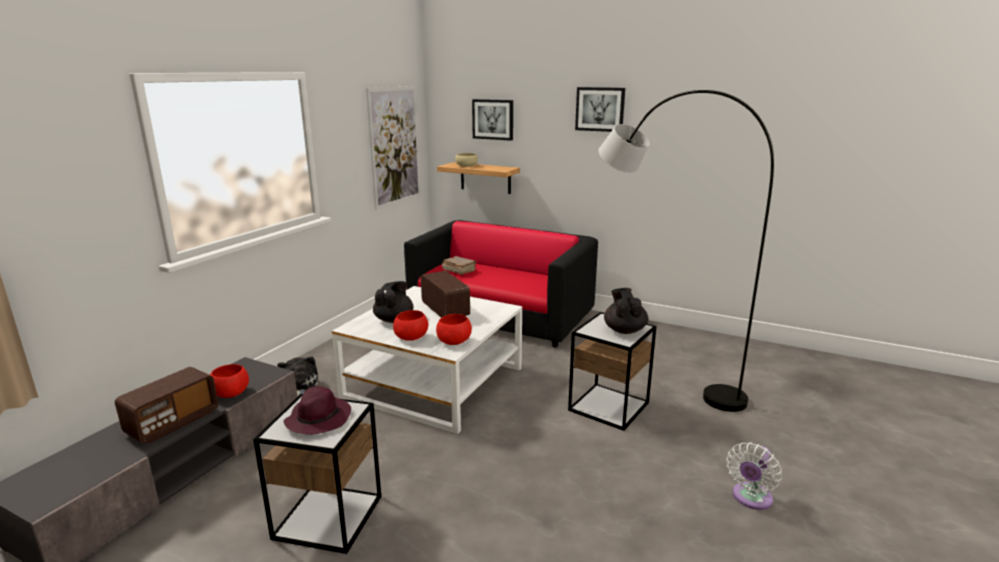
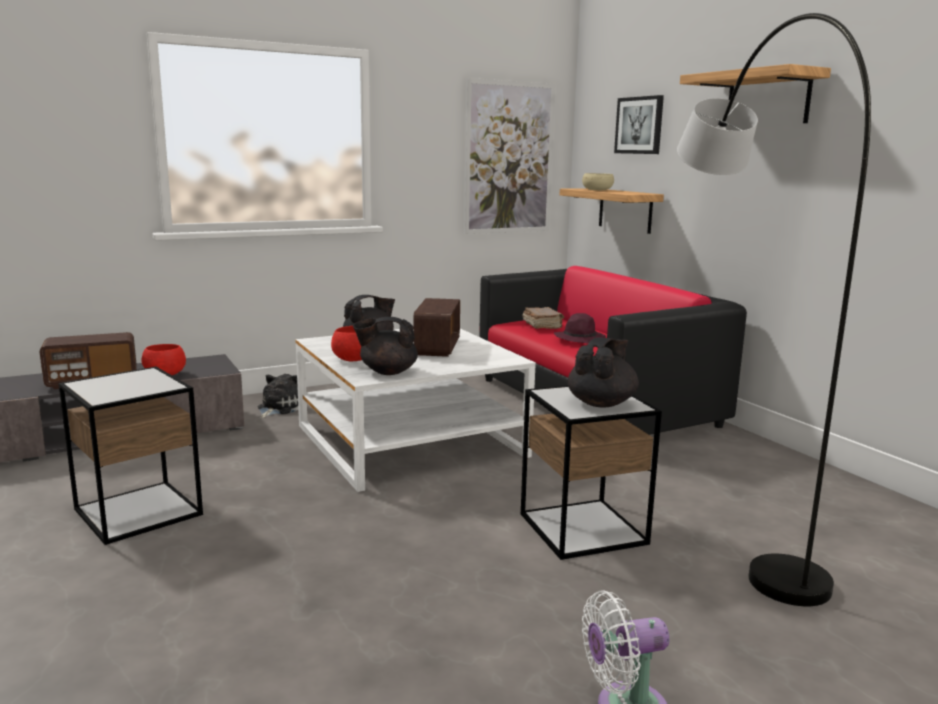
camera: 35 degrees right, 5 degrees down
(318, 418) = (128, 384): purple hat -> purple hat (580, 339)
(453, 341) = (387, 372): red bowl -> black teapot
(600, 109) = (768, 99): picture -> shelf

